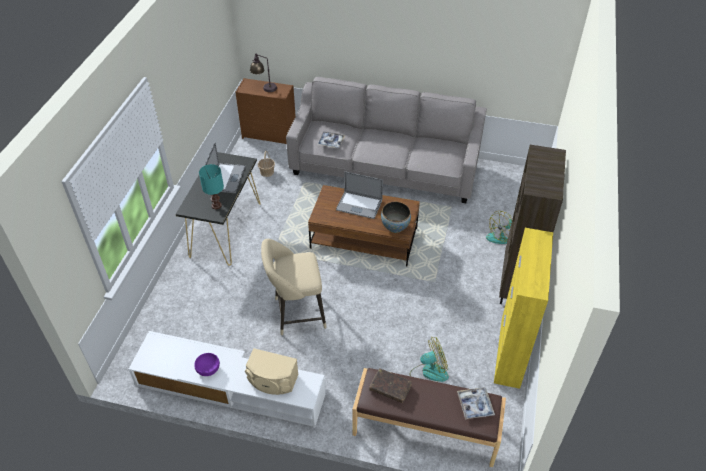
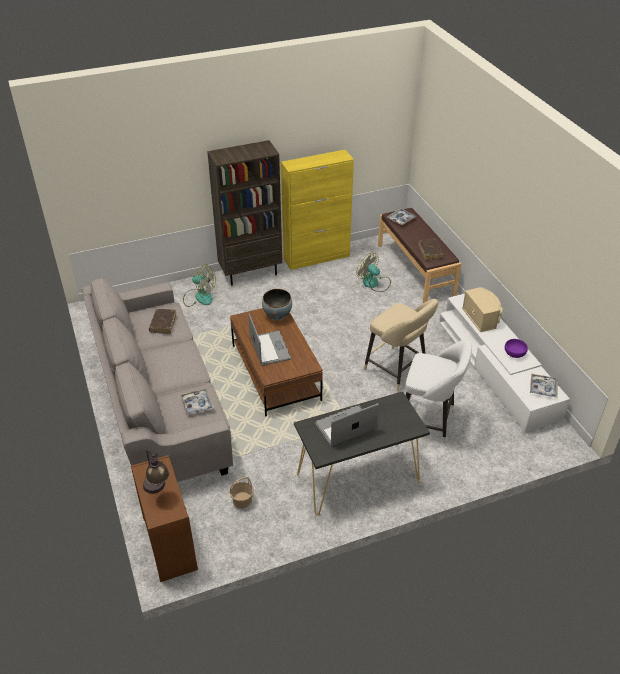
camera: 125 degrees left, 5 degrees down
(156, 358) = (543, 388): none -> tray
(216, 206) = (388, 408): turquoise table lamp -> none
(227, 298) = (429, 422): none -> white stool
(433, 156) = (163, 324): none -> brown book

